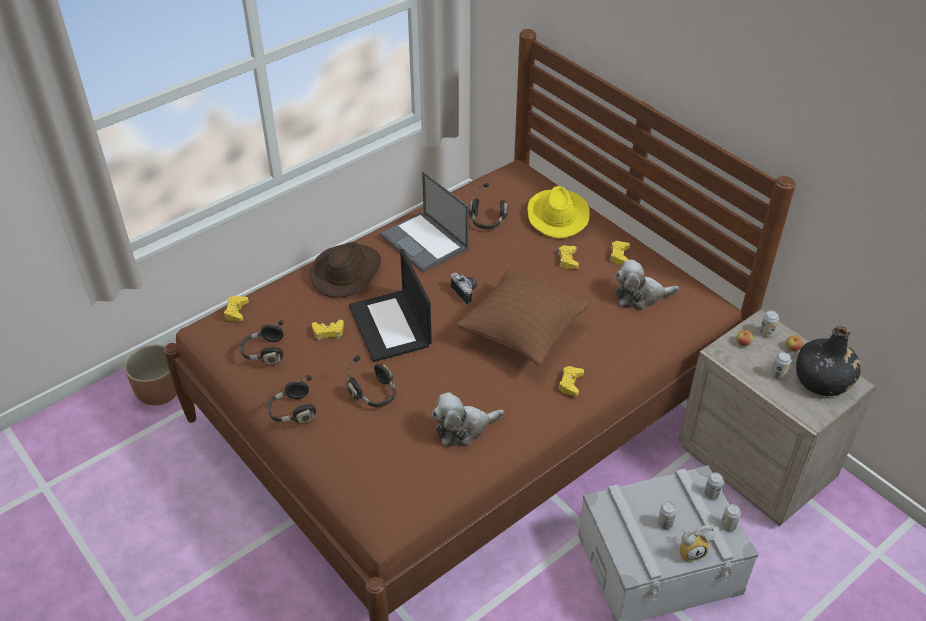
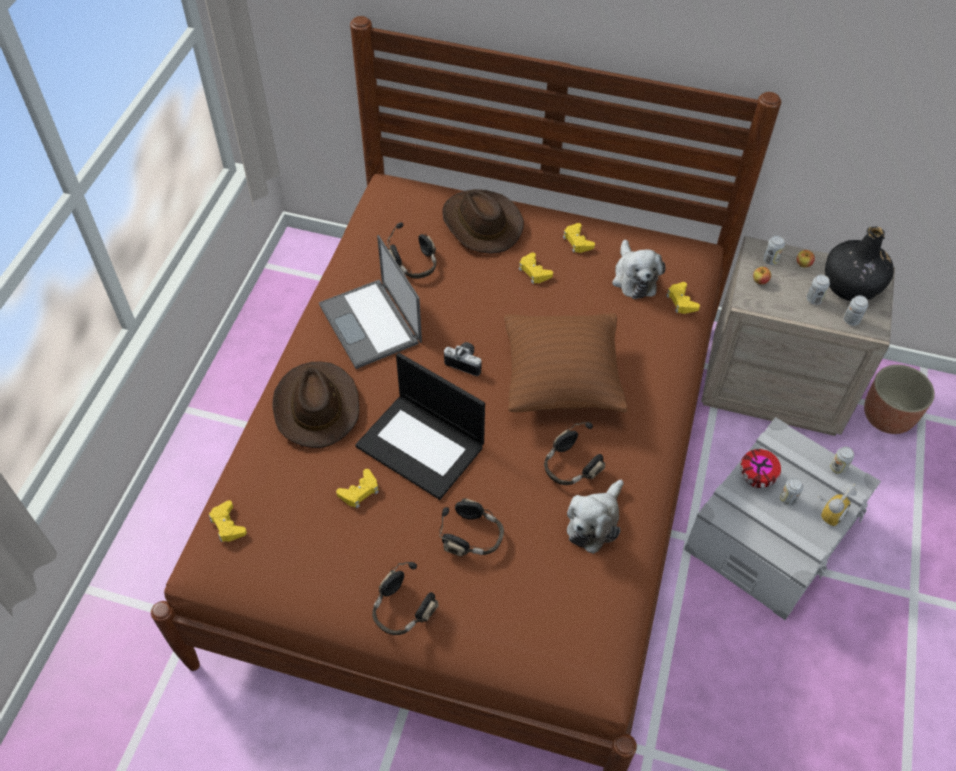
camera: 35 degrees left, 10 degrees up
(159, 391) = (124, 655): planter -> planter (887, 416)
(264, 352) = (307, 557): black headphones -> black headphones (570, 467)
(425, 242) = (371, 324): laptop -> laptop turned 45 degrees clockwise
(557, 215) = (481, 224): yellow hat -> brown hat
(570, 383) = (650, 411): yellow game controller -> yellow game controller (681, 301)
(640, 296) = (634, 278): plush toy -> plush toy turned 60 degrees counterclockwise
(652, 497) = (756, 478): none -> bowl
(711, 494) = (801, 445): can -> can (851, 320)

